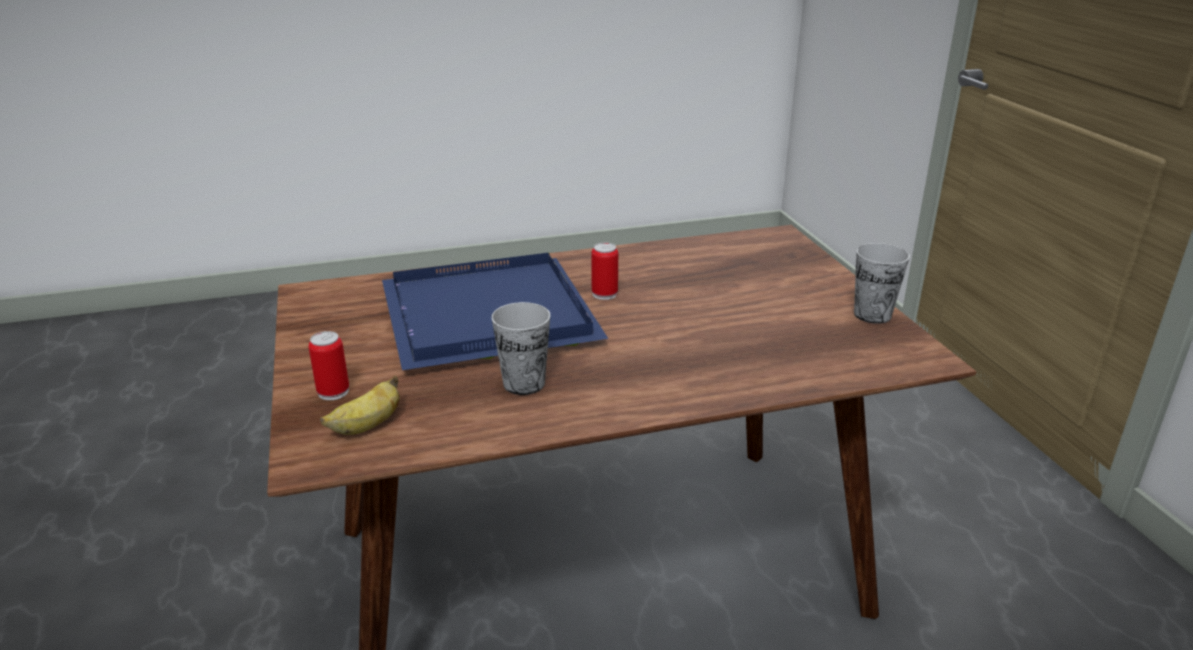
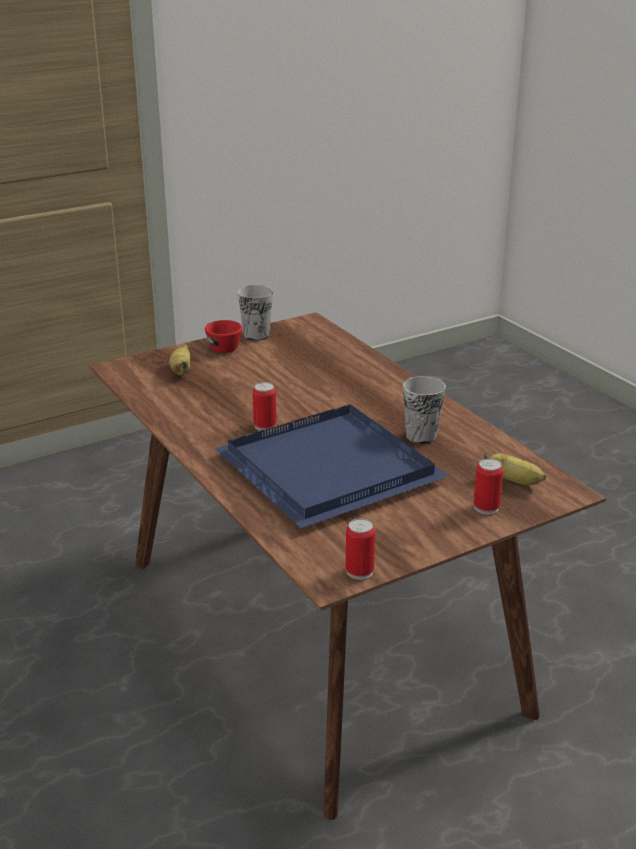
camera: 105 degrees left, 0 degrees up
(303, 305) = (359, 571): none -> can
(764, 264) = (181, 371): none -> banana
(832, 289) = (221, 347): none -> red cup

